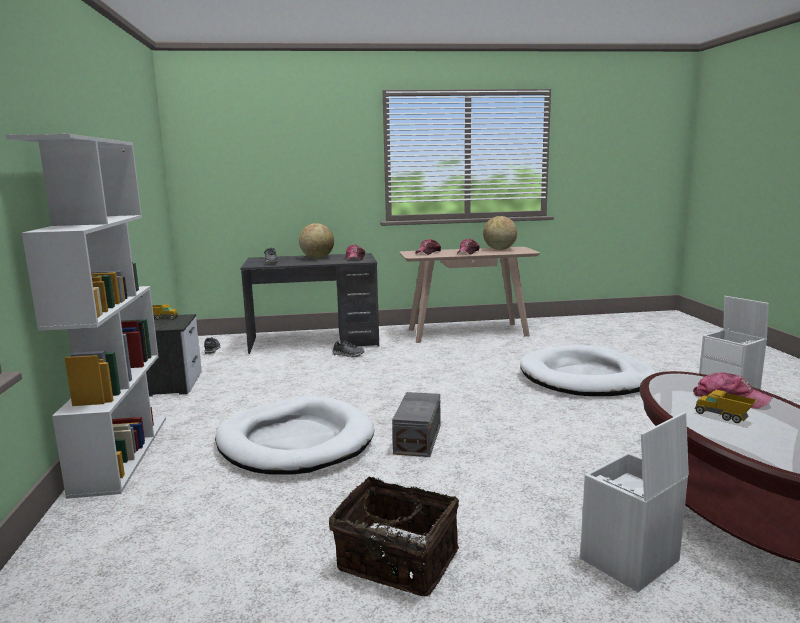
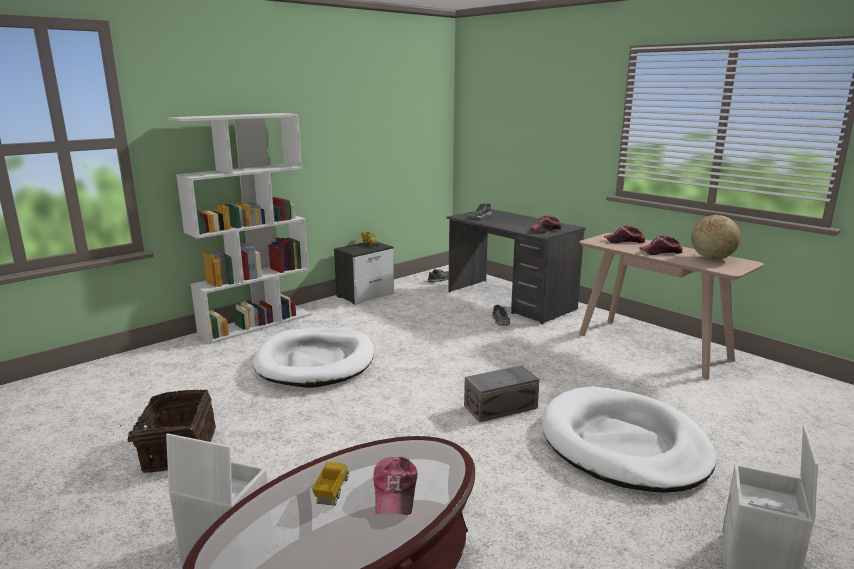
camera: 55 degrees right, 5 degrees up
(317, 258) = (524, 221): globe -> none
(419, 438) = (365, 401): grey storage box -> grey storage box (502, 407)

